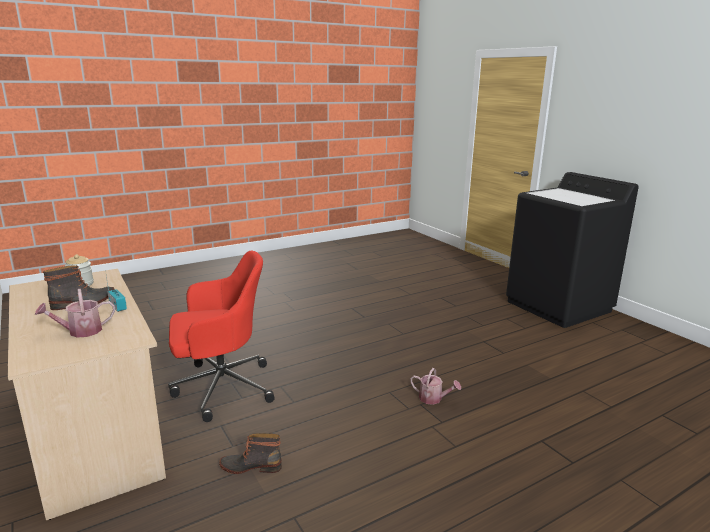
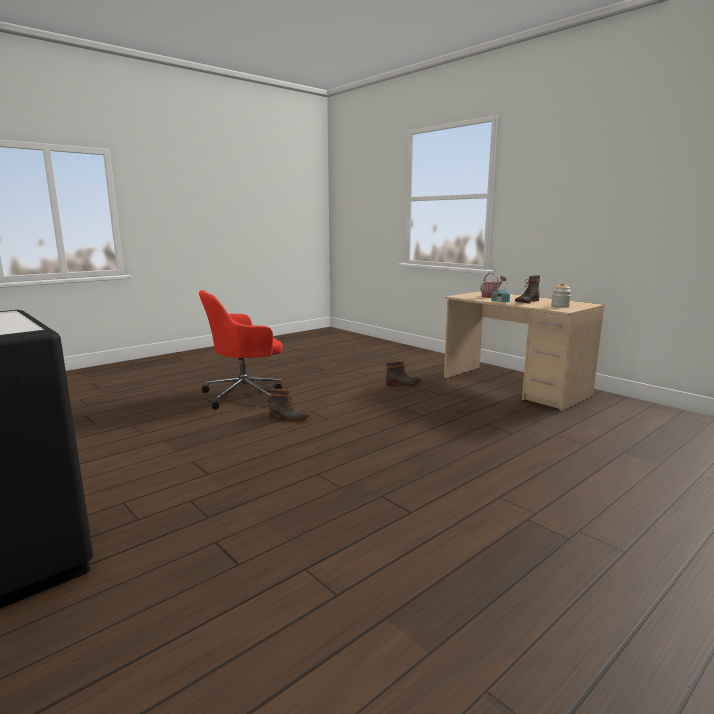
camera: 170 degrees right, 5 degrees down
(221, 387) = (471, 410): red office chair -> red office chair (245, 395)
(433, 399) = (289, 417): watering can -> boot

